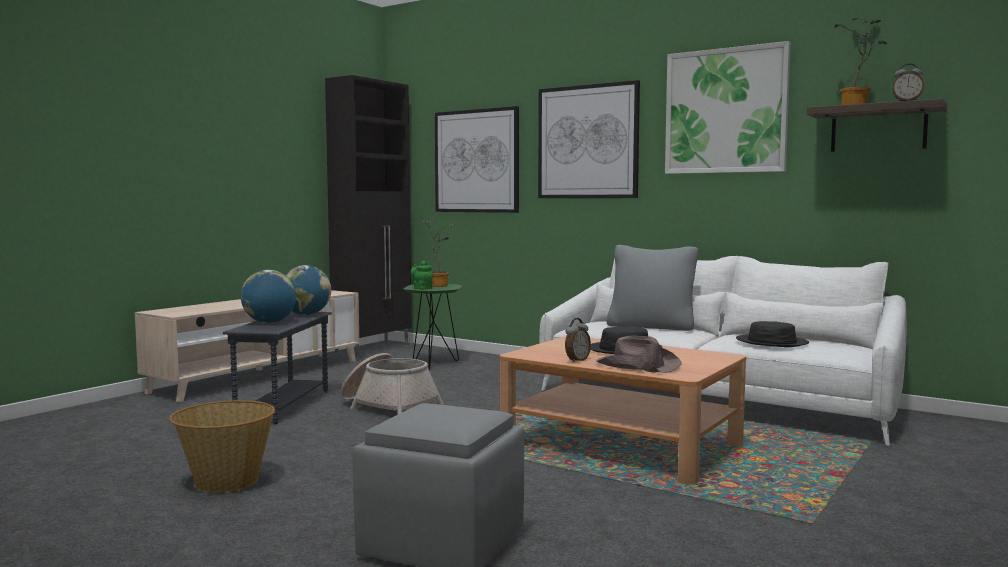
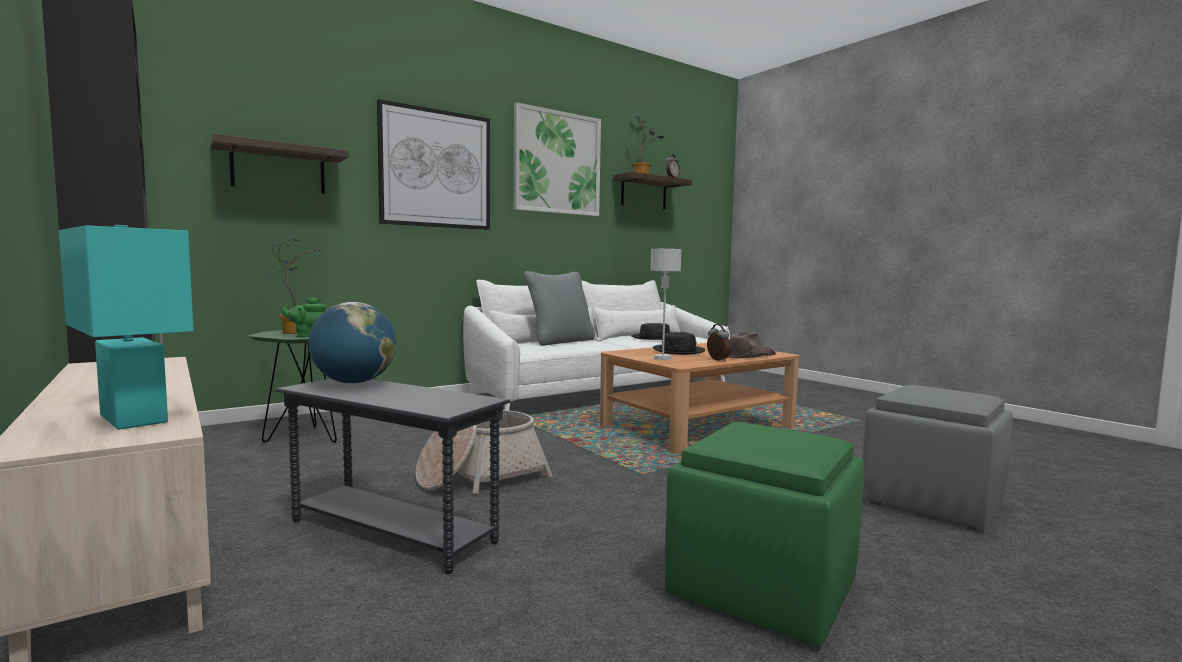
camera: 70 degrees left, 0 degrees up
(200, 309) = (133, 419): none -> turquoise table lamp
(225, 481) = (760, 589): basket -> green ottoman
(269, 322) = (400, 397): globe -> none
(476, 161) = (278, 169): picture -> shelf
(556, 349) = (662, 358): none -> grey table lamp

